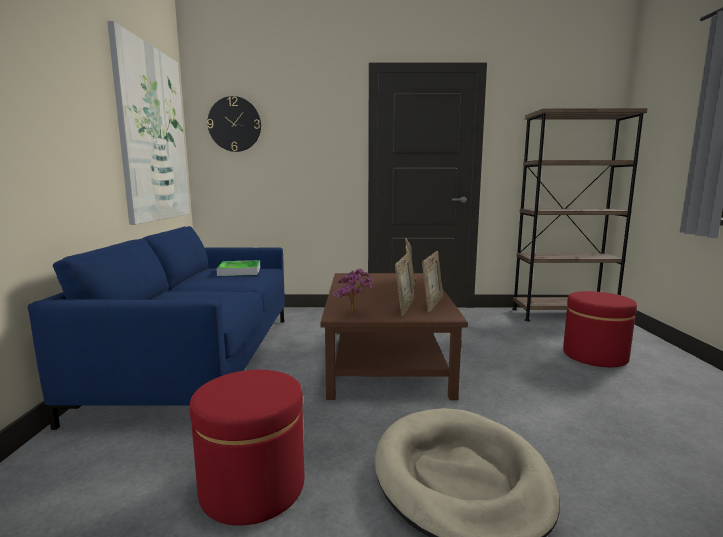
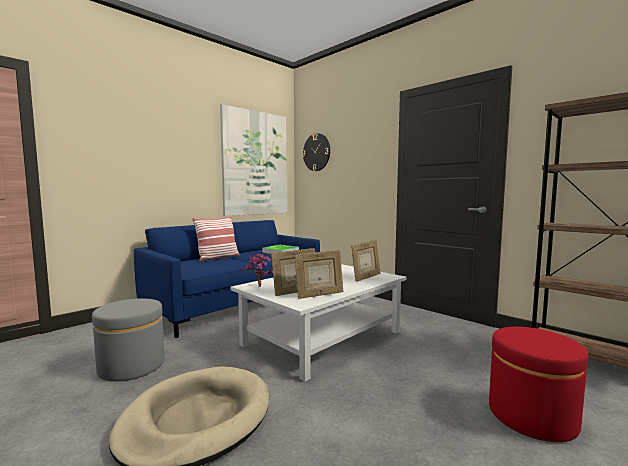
camera: 45 degrees right, 5 degrees down
(177, 294) = (217, 257): none -> pillow
(253, 487) = (132, 366): red ottoman -> grey ottoman
(385, 359) = (322, 338): brown coffee table -> white coffee table

